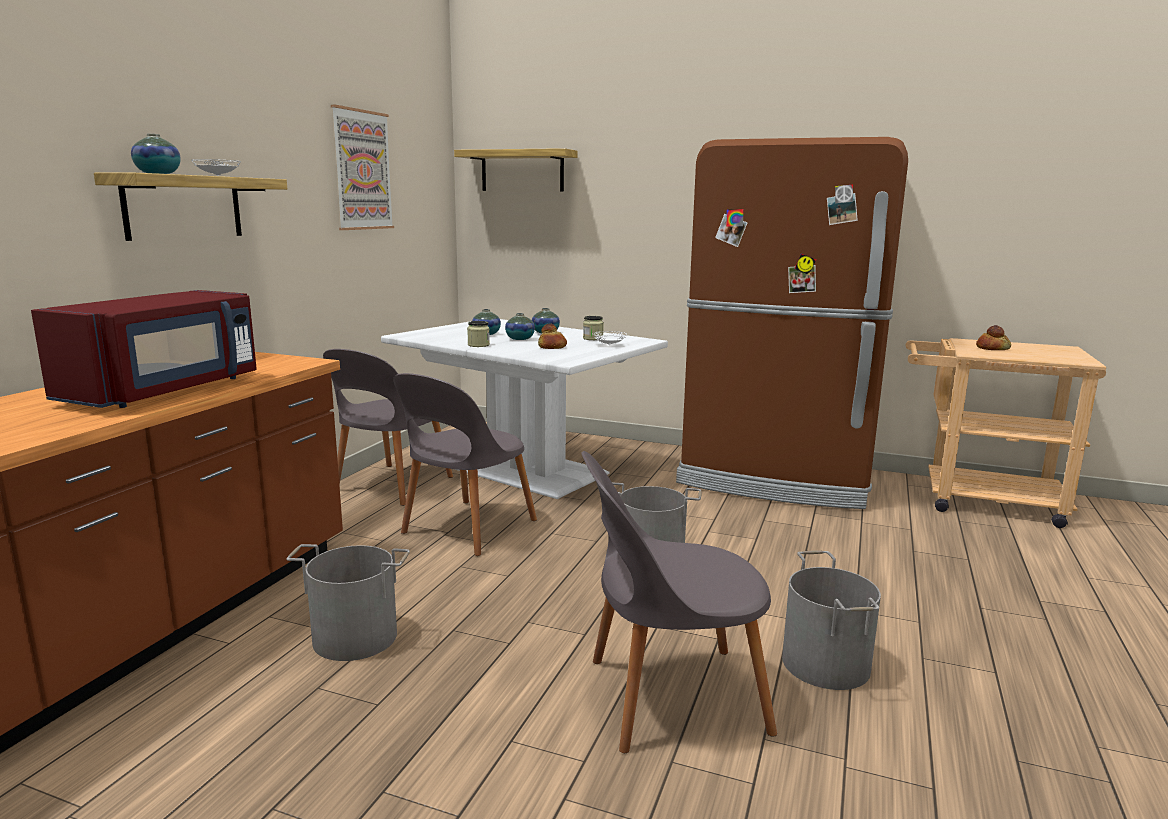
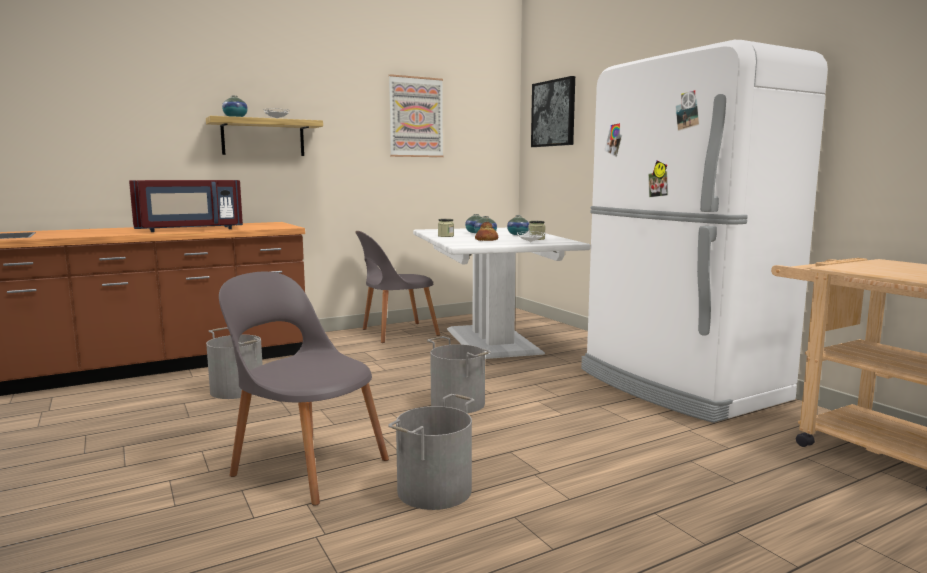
camera: 40 degrees right, 5 degrees down
(466, 529) = (389, 361): grey chair -> none
(522, 171) = (553, 113): shelf -> picture
(775, 478) = (679, 385): brown fridge -> white fridge
(992, 348) = (885, 267): bread -> none

